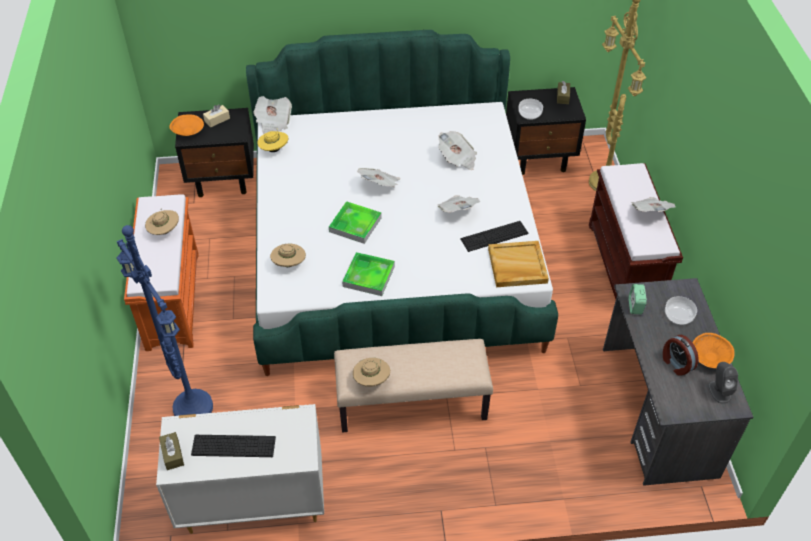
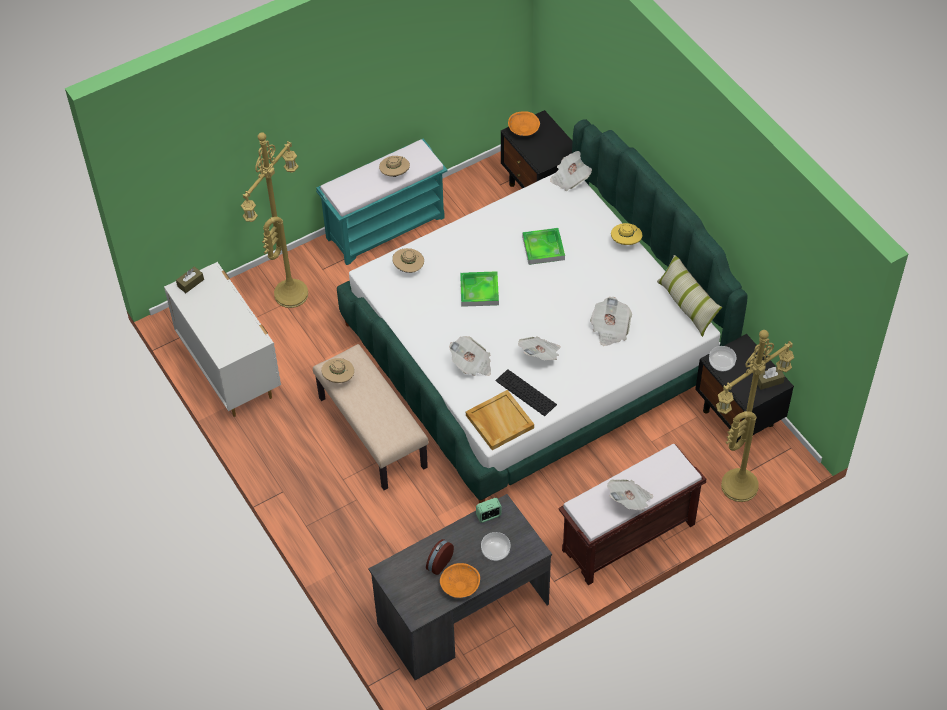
camera: 65 degrees right, 5 degrees up
(172, 299) = (386, 227): orange bench -> turquoise bench
(190, 408) = (290, 292): blue floor lamp -> yellow floor lamp
(217, 120) = (552, 140): beige tissue box -> none
(233, 446) = (214, 312): keyboard -> none
(274, 149) = (535, 195): yellow hat -> yellow hat (626, 242)
(368, 276) = (426, 324): tray -> tray (543, 248)
(380, 185) = (538, 287): newspaper -> newspaper (471, 364)
(462, 108) = (686, 305): none -> pillow
(719, 391) = (425, 601): grey speaker -> none

